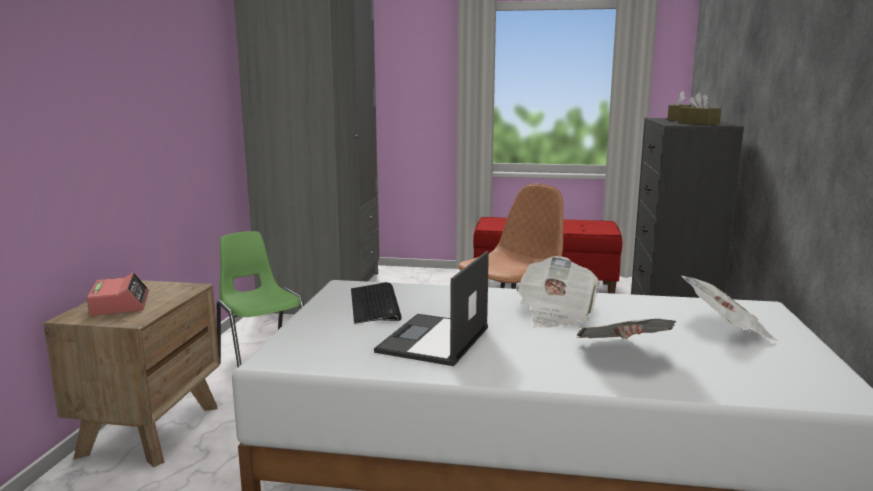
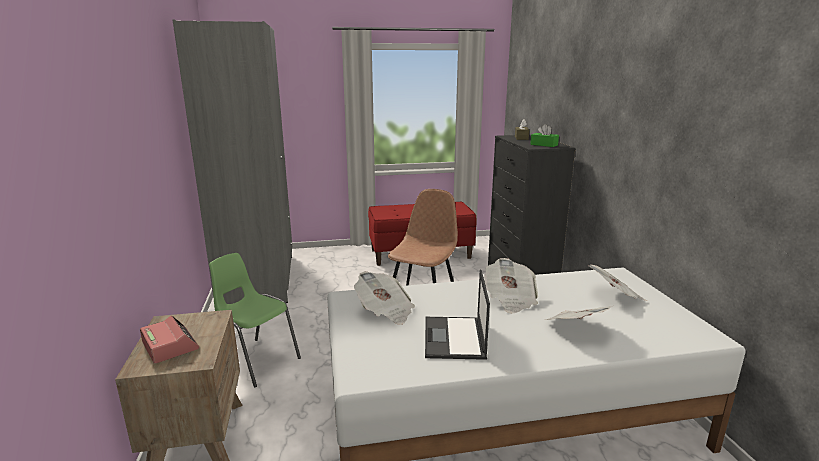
camera: 20 degrees left, 5 degrees up
(375, 304) = (385, 311): keyboard -> newspaper
(698, 123) = (544, 145): brown tissue box -> green tissue box

